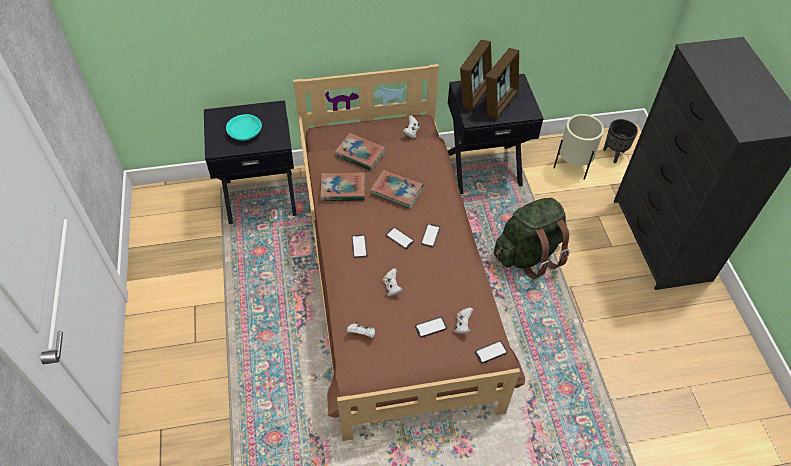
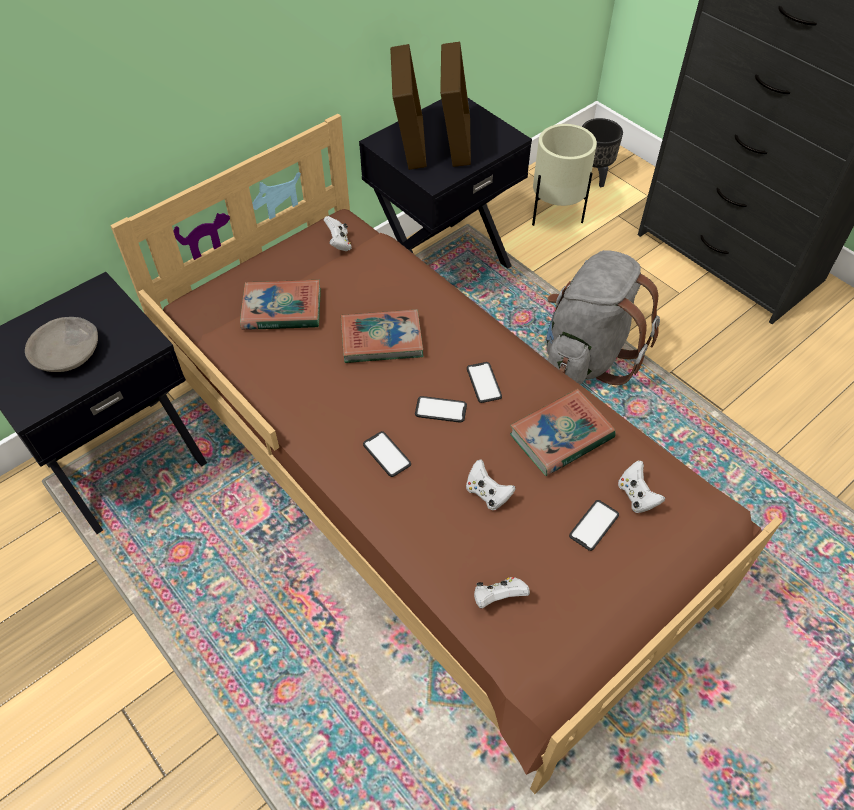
camera: 30 degrees left, 0 degrees up
(245, 132) = (68, 352): turquoise bowl -> grey bowl
(343, 189) = (293, 376): book -> book (561, 436)
(491, 352) = (707, 515): phone -> none
(528, 255) = (587, 355): green backpack -> grey backpack

